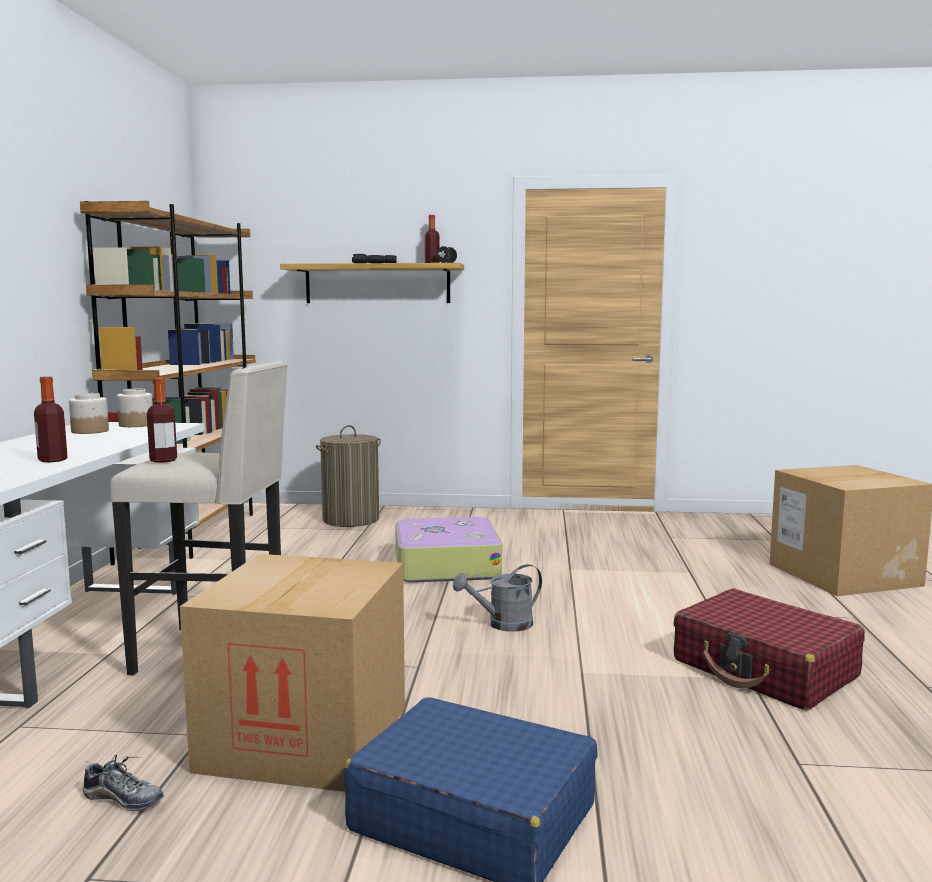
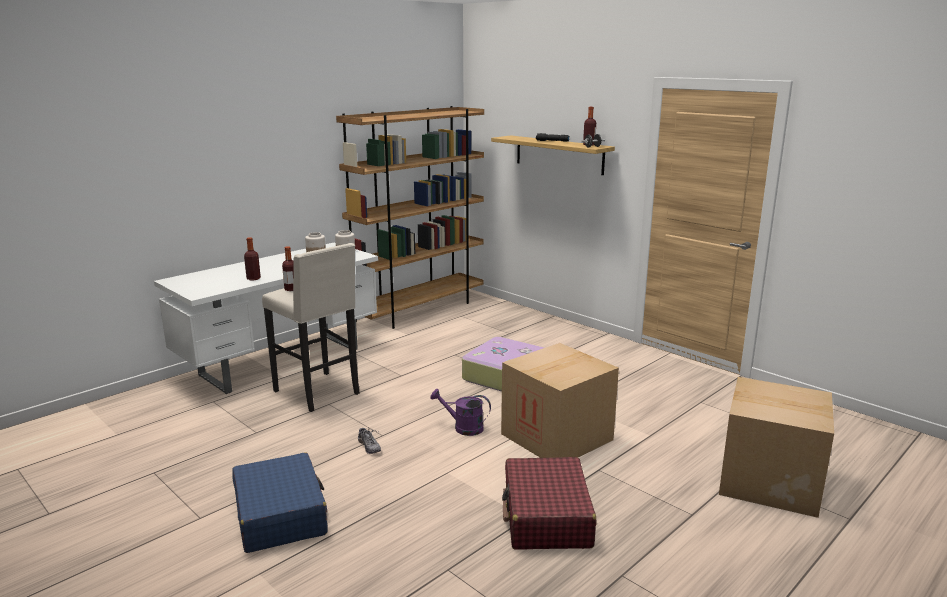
camera: 40 degrees right, 10 degrees up
(123, 799) = (199, 448): shoe -> shoe (369, 446)
(305, 737) = (285, 450): cardboard box -> cardboard box (556, 437)
(351, 519) = (515, 322): laundry basket -> none
(503, 625) = (463, 428): grey watering can -> purple watering can

